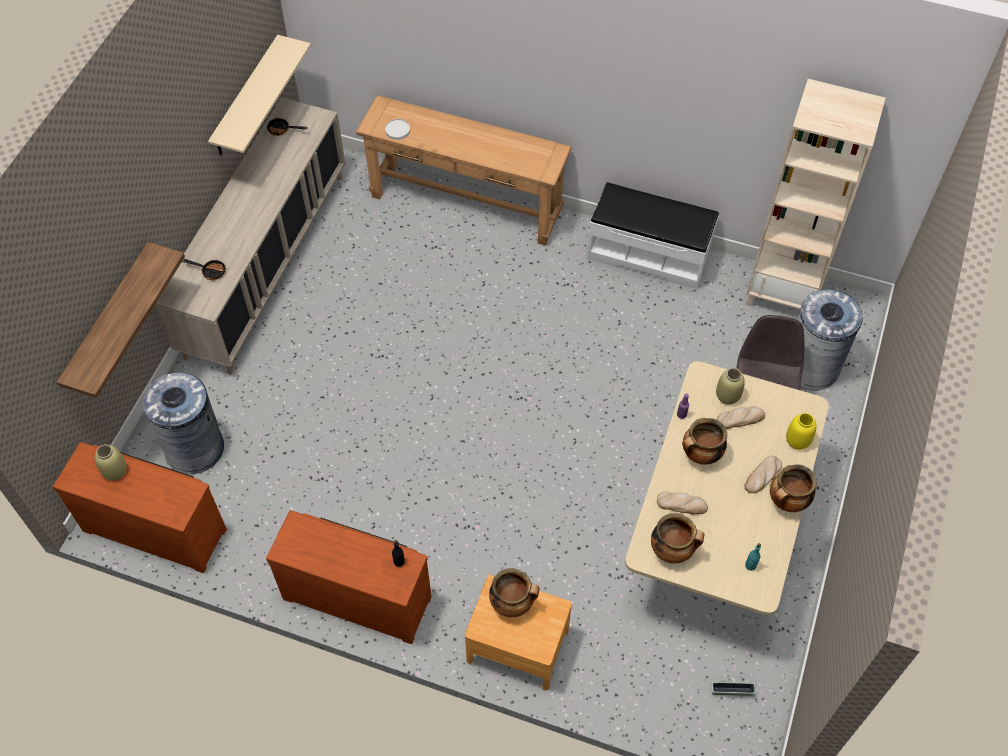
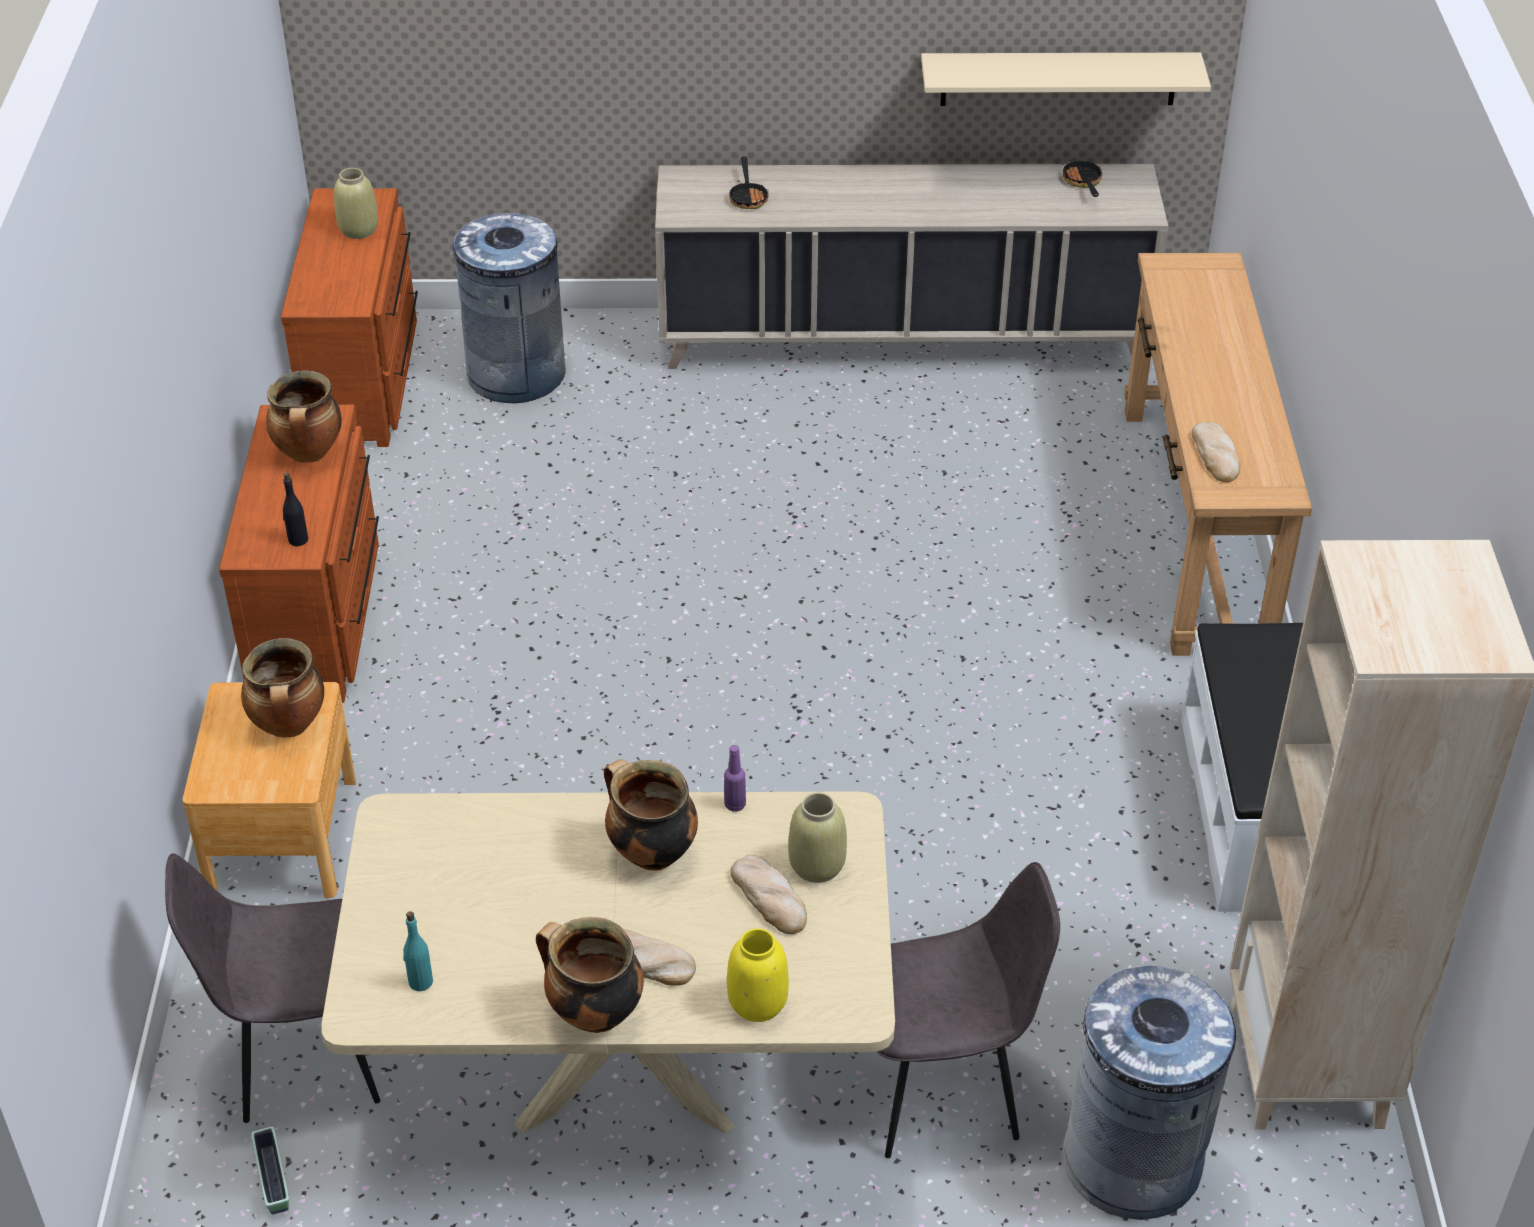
camera: 70 degrees right, 15 degrees down
(108, 320) = (556, 93): shelf -> none
(397, 130) = (1177, 294): white plate -> none
(662, 663) = (303, 1053): none -> grey chair
(672, 550) = (415, 856): cooking pot -> cooking pot (310, 454)
(682, 504) = (525, 848): bread -> bread (1216, 455)

